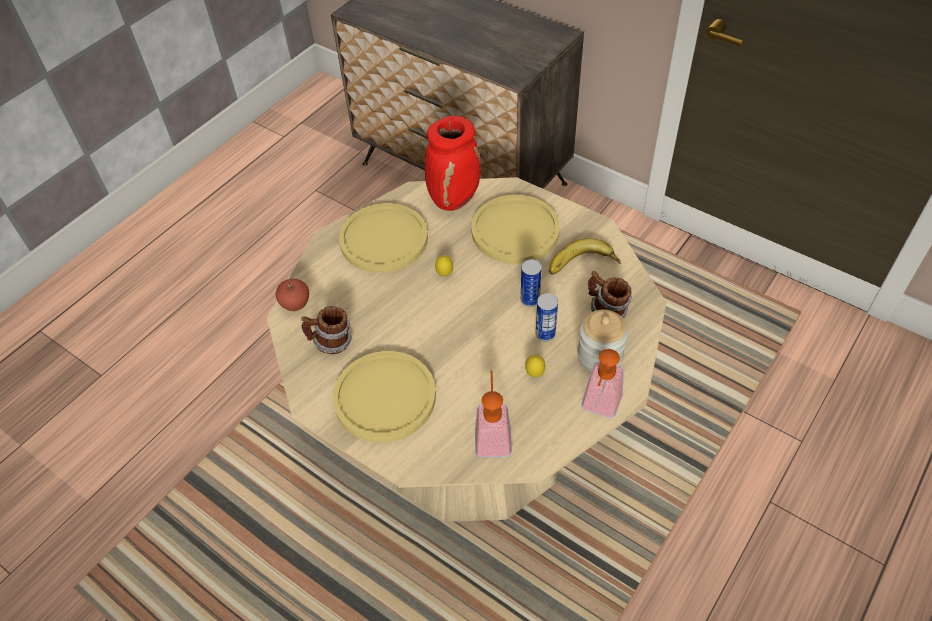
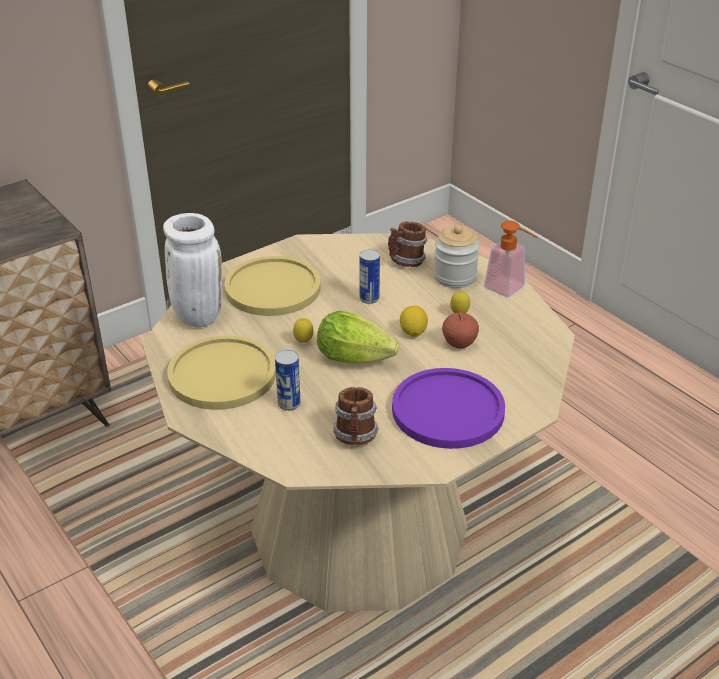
camera: 75 degrees left, 15 degrees down
(295, 304) = (280, 458): apple -> apple (459, 343)
(385, 397) = (448, 410): yellow plate -> purple plate
(434, 317) = (359, 360): none -> lettuce
(454, 199) = (197, 315): red vase -> white vase
(490, 345) = (413, 332): none -> lemon
(493, 435) = (519, 351): soap dispenser -> none
(545, 334) = (415, 299): can -> can (289, 404)
(583, 266) = (344, 262): banana -> none

